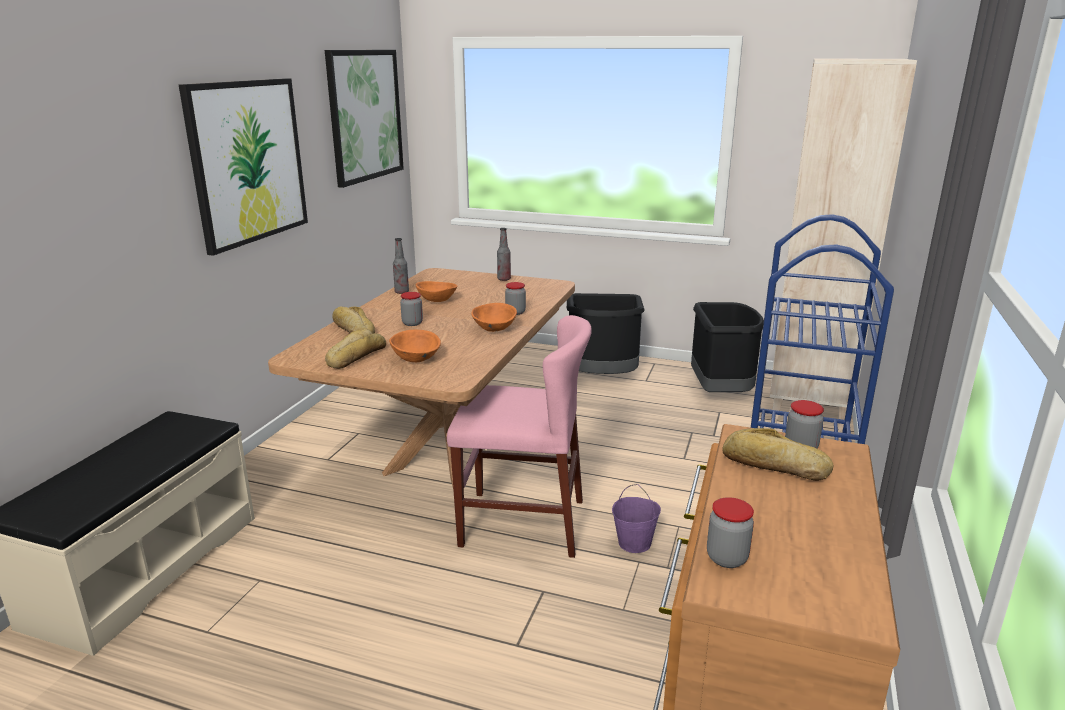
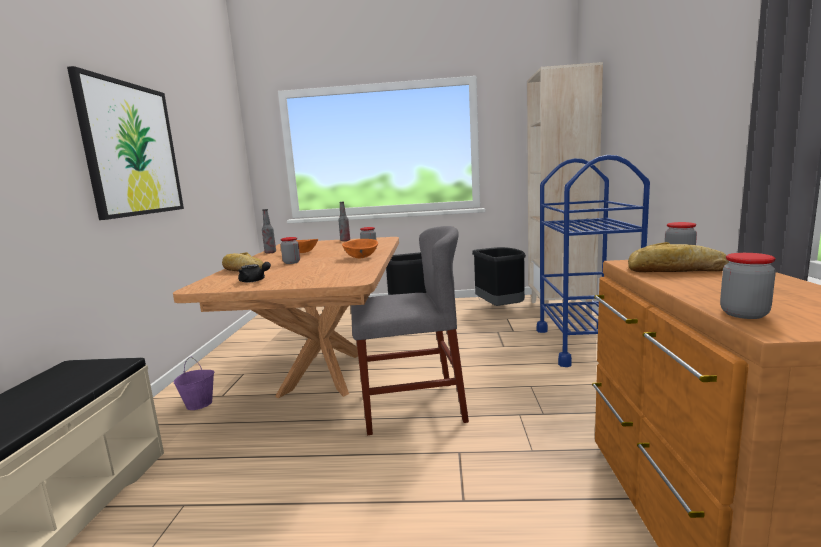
camera: 15 degrees left, 10 degrees down
(354, 356) = (254, 281): bread -> black teapot
(365, 115) = (219, 140): picture -> none
(416, 359) = (310, 276): orange bowl -> none
(522, 523) = (412, 407): pink chair -> grey chair
(634, 543) = (507, 403): purple bucket -> purple bucket (199, 404)

